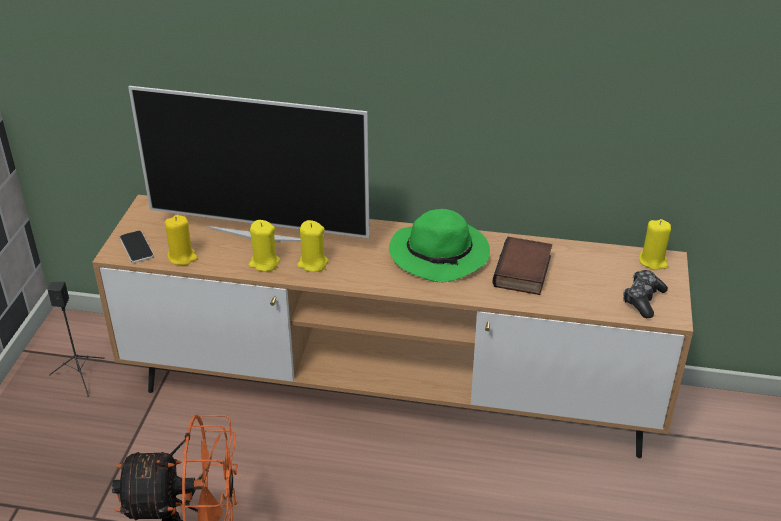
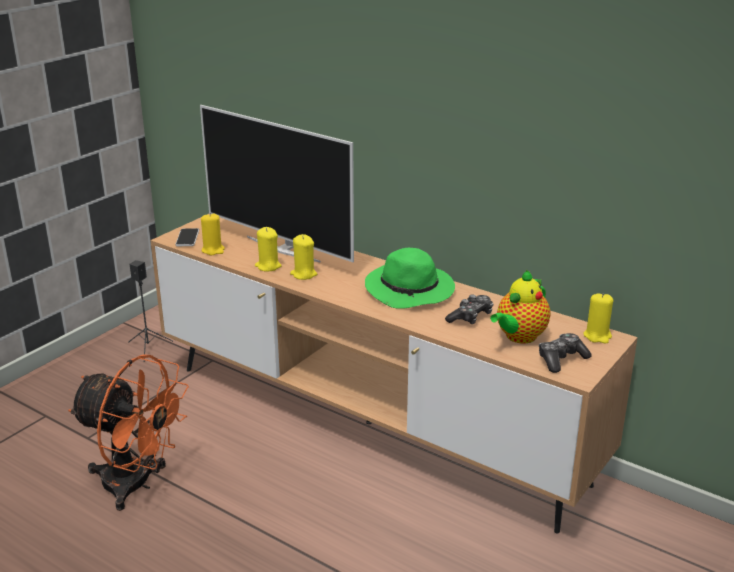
camera: 25 degrees right, 10 degrees down
(524, 272) = (470, 317): book -> game controller
(586, 284) = (519, 337): none -> teapot

